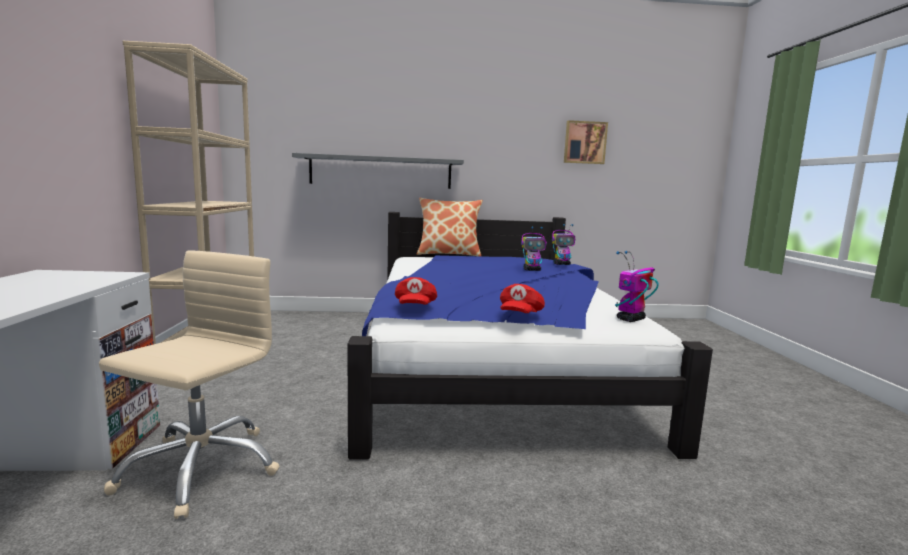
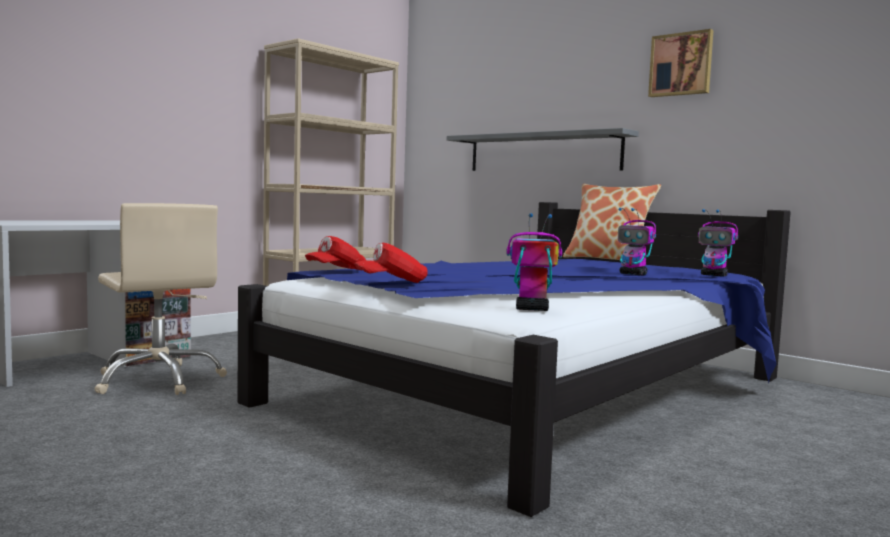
camera: 45 degrees right, 5 degrees down
(200, 468) = (159, 380): beige office chair -> beige office chair turned 75 degrees clockwise
(584, 142) = (836, 84): picture -> picture (681, 64)

